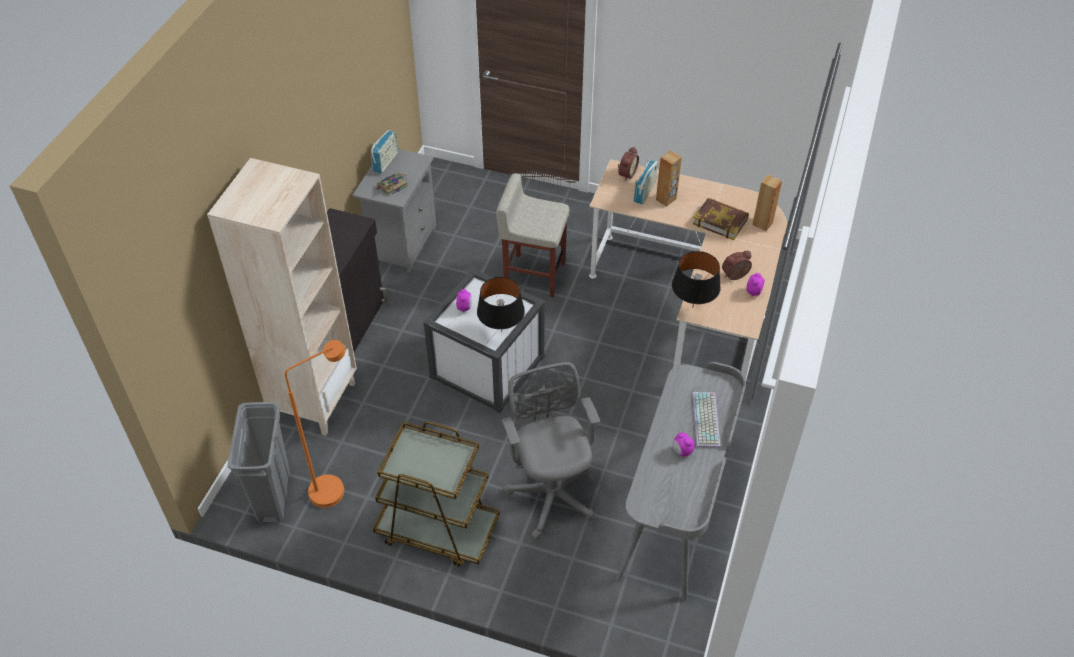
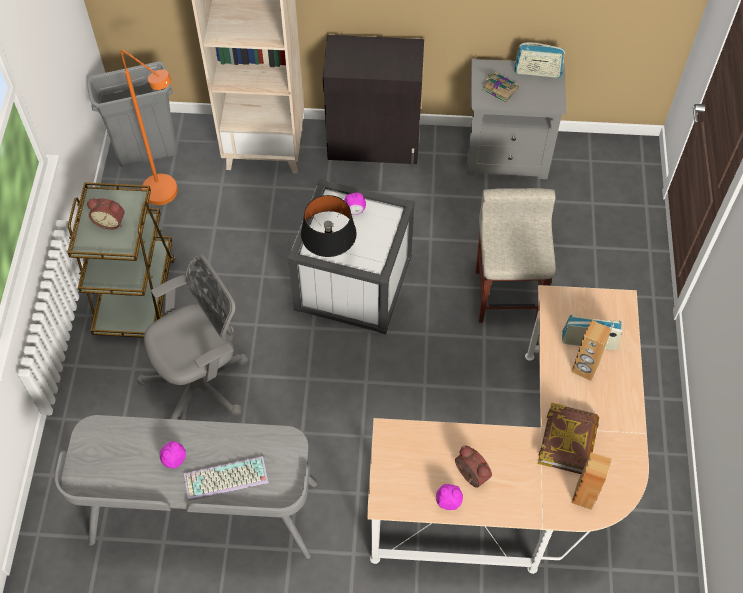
camera: 75 degrees right, 10 degrees up
(626, 174) = (615, 313): alarm clock -> alarm clock (110, 221)
(692, 307) = (398, 432): black table lamp -> none

